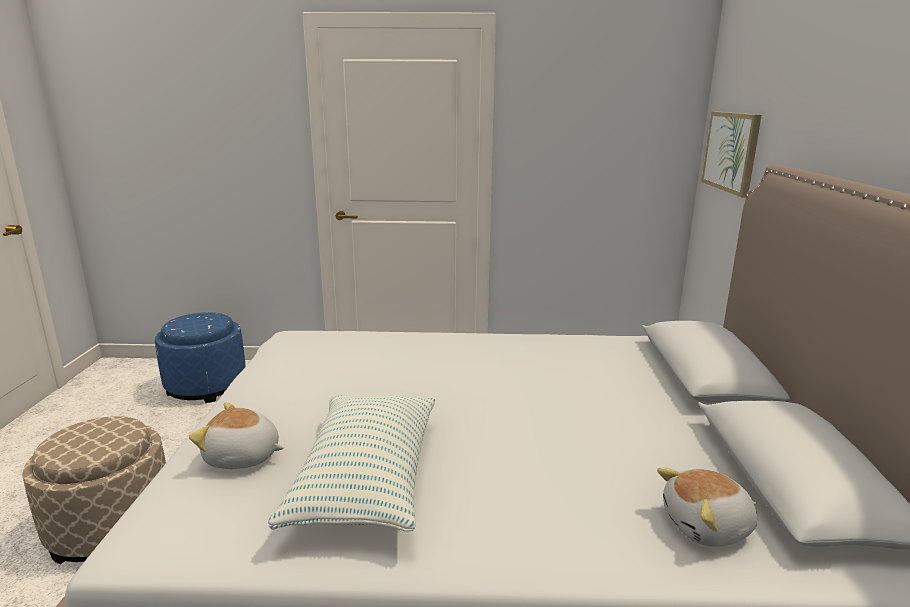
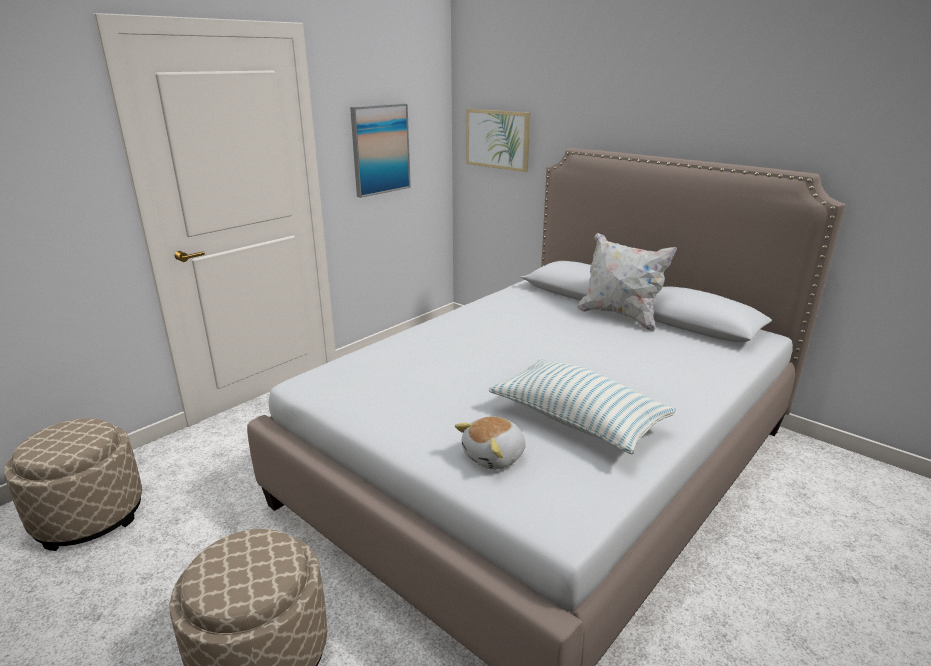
camera: 50 degrees left, 5 degrees up
(206, 386) = (89, 515): blue ottoman -> beige ottoman
(579, 150) = (380, 149): none -> picture
(691, 418) = (620, 316): none -> white pillow
(707, 527) = (709, 355): plush toy -> none

